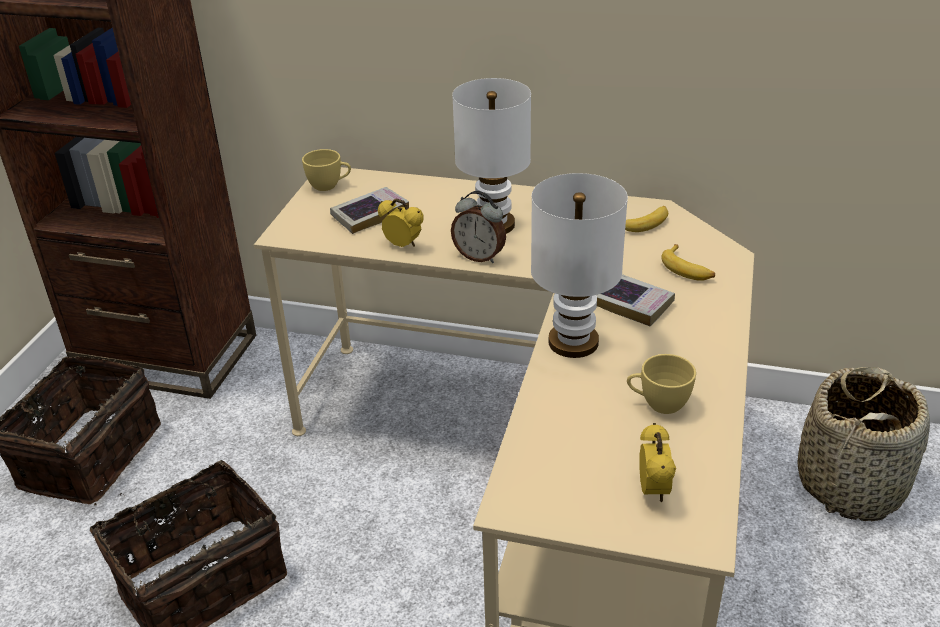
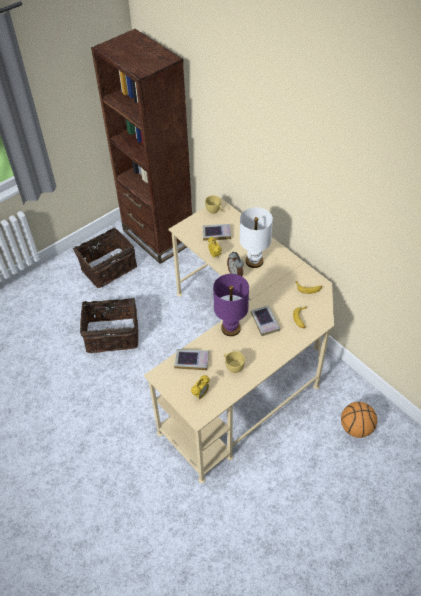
camera: 35 degrees right, 15 degrees up
(558, 438) = (192, 361): none -> book
(572, 341) = (231, 328): white table lamp -> purple table lamp
(851, 484) = (356, 428): basket -> basketball

